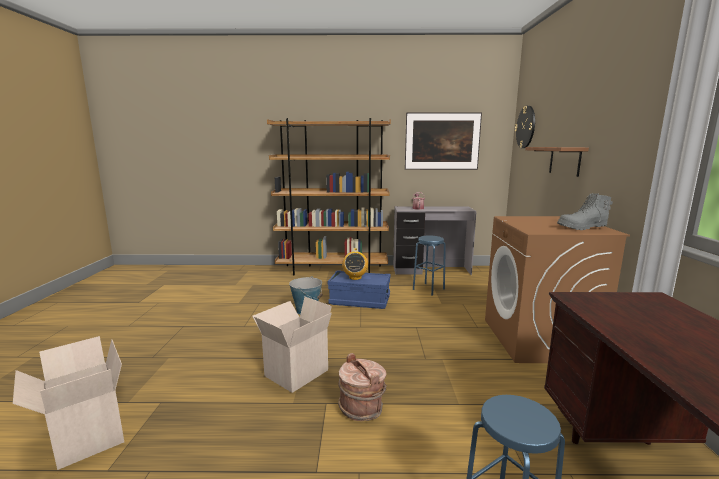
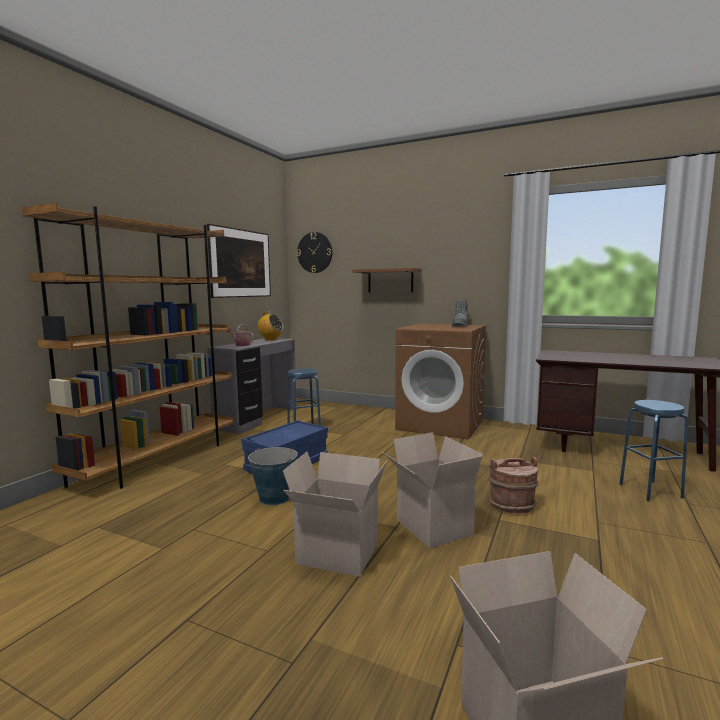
camera: 65 degrees left, 5 degrees down
(245, 345) = (335, 555): none -> cardboard box
(355, 277) = (280, 435): radio -> radio (270, 339)

